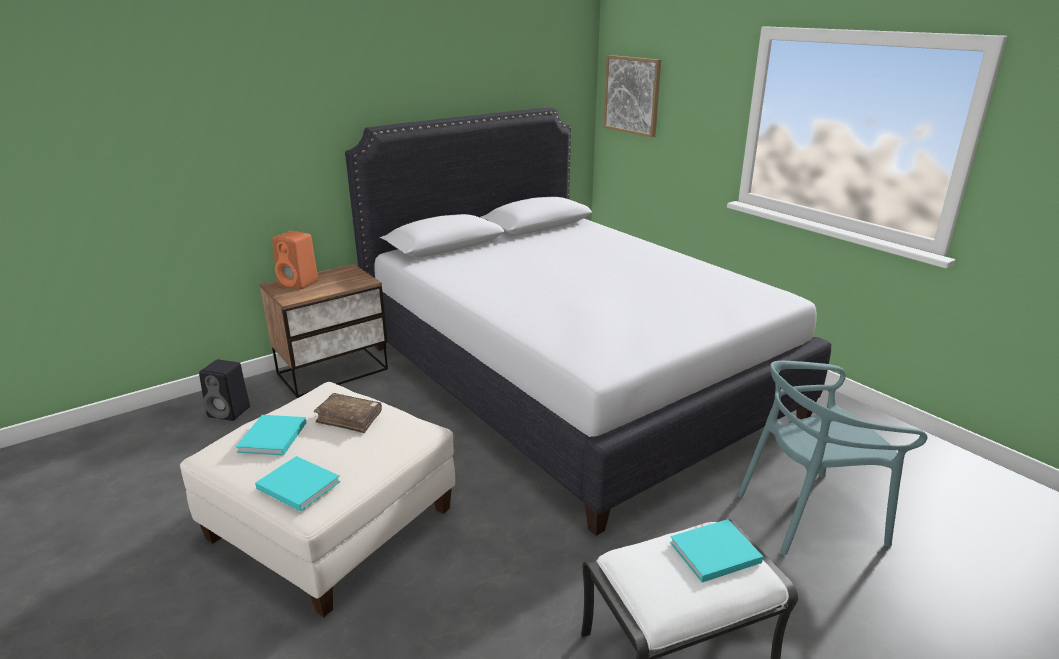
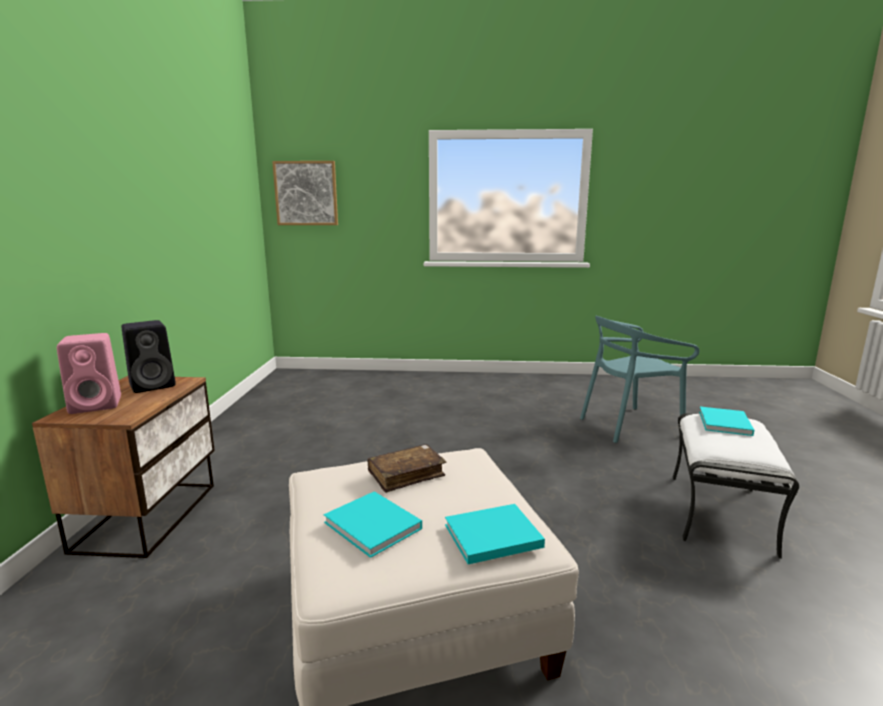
camera: 50 degrees left, 10 degrees down
(230, 412) = (67, 622): black speaker -> black speaker (154, 385)
(299, 283) = (98, 405): orange speaker -> pink speaker
(570, 379) = (388, 424): white bed -> none
(809, 515) = (629, 425): turquoise chair -> turquoise chair turned 45 degrees clockwise

